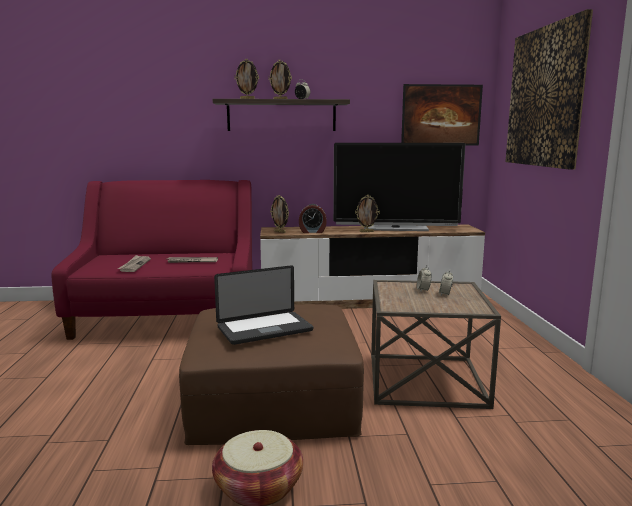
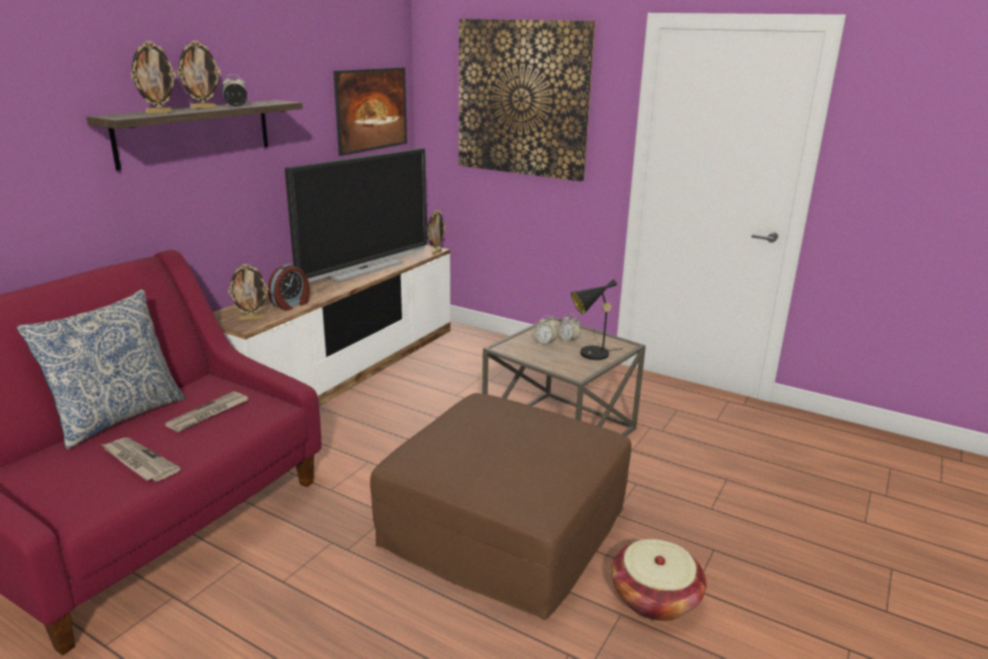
camera: 55 degrees left, 10 degrees up
(169, 253) = (117, 416): none -> pillow
(264, 329) = (527, 452): laptop -> none
(366, 231) = (348, 284): picture frame -> picture frame (436, 253)
(435, 305) = (590, 355): none -> black table lamp

